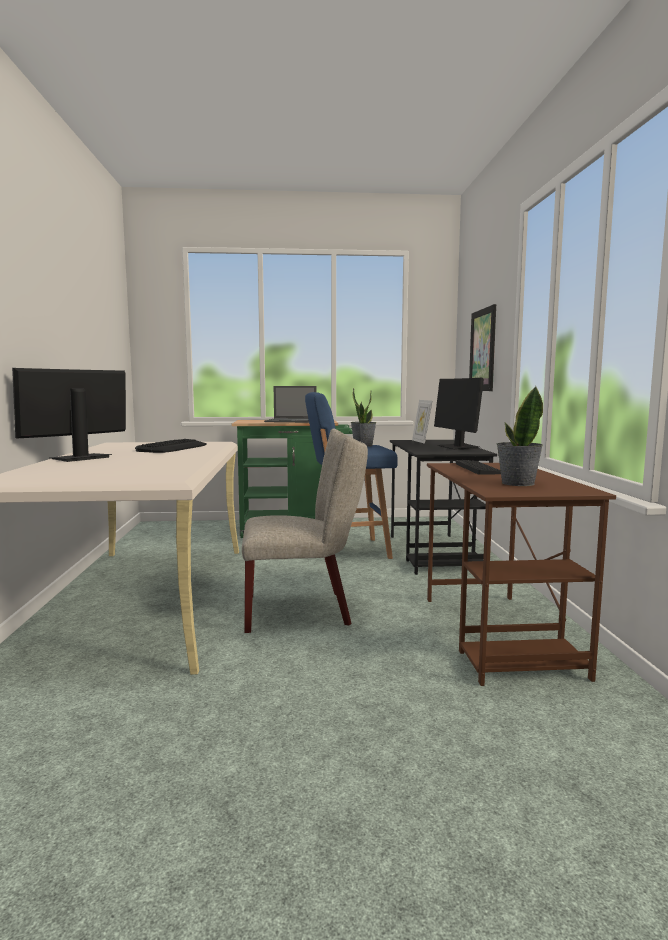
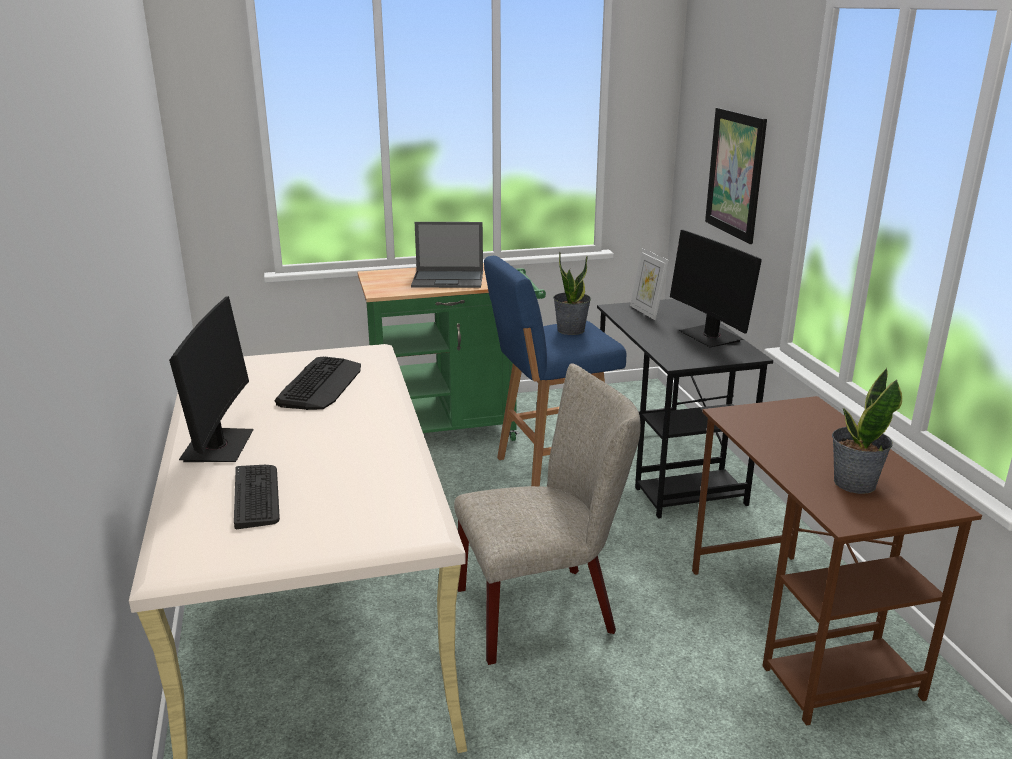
camera: 10 degrees left, 15 degrees up
(80, 458) = (218, 446): monitor -> monitor turned 150 degrees clockwise
(478, 468) = (780, 428): keyboard -> keyboard (257, 496)

